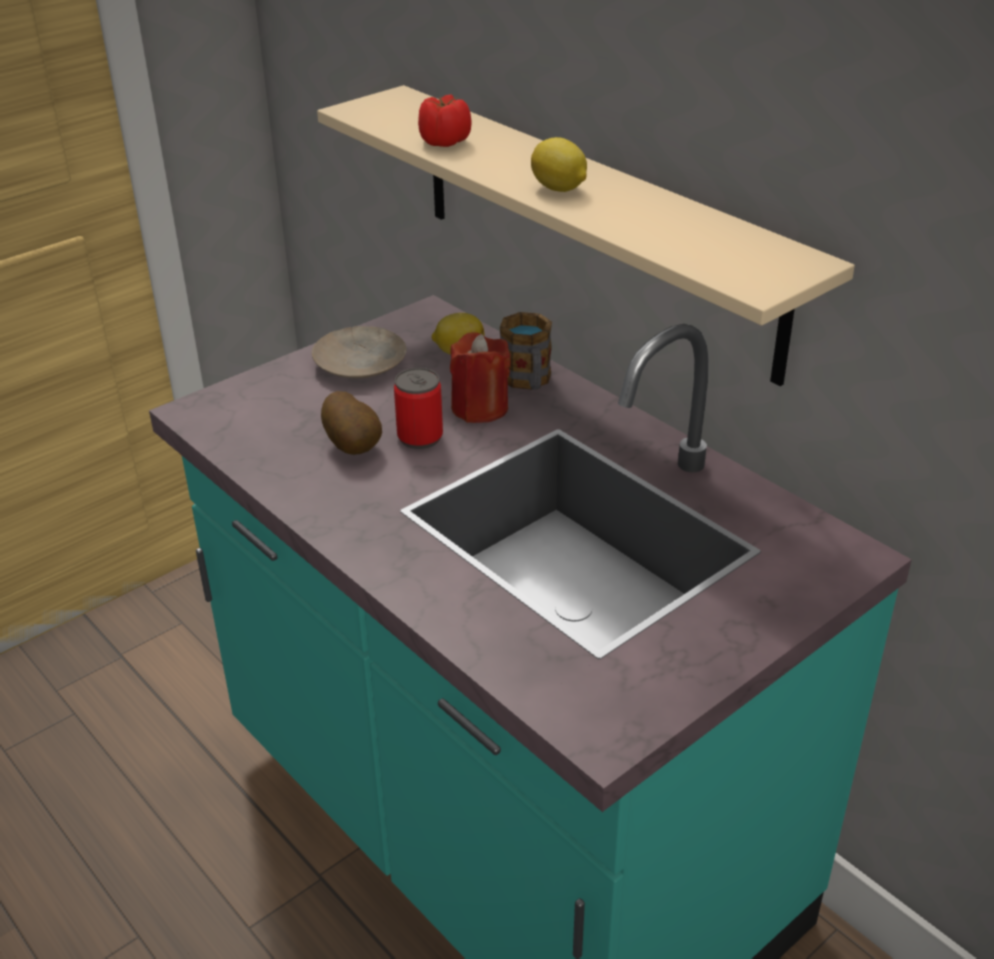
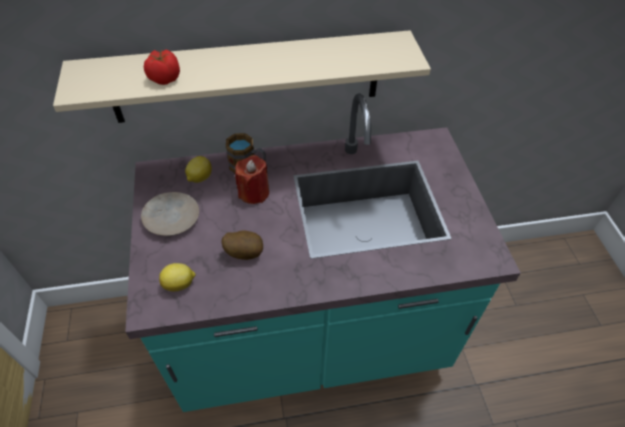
camera: 60 degrees left, 15 degrees up
(420, 437) = (258, 224): can -> none
(559, 189) = (265, 67): lemon -> lemon (180, 284)

